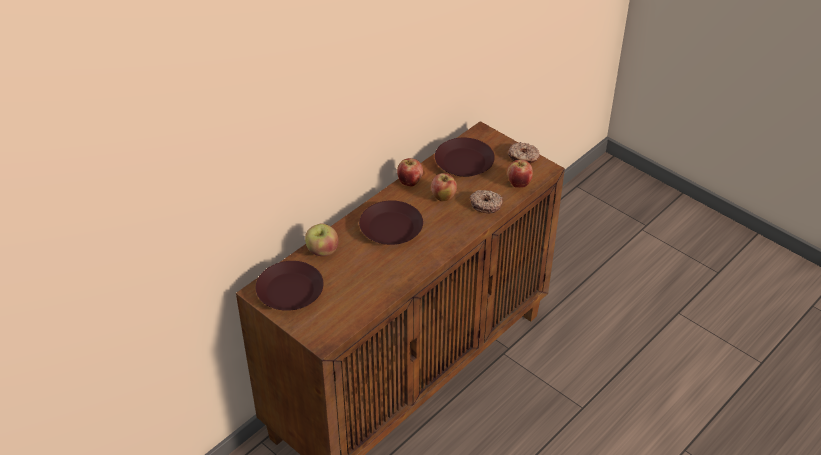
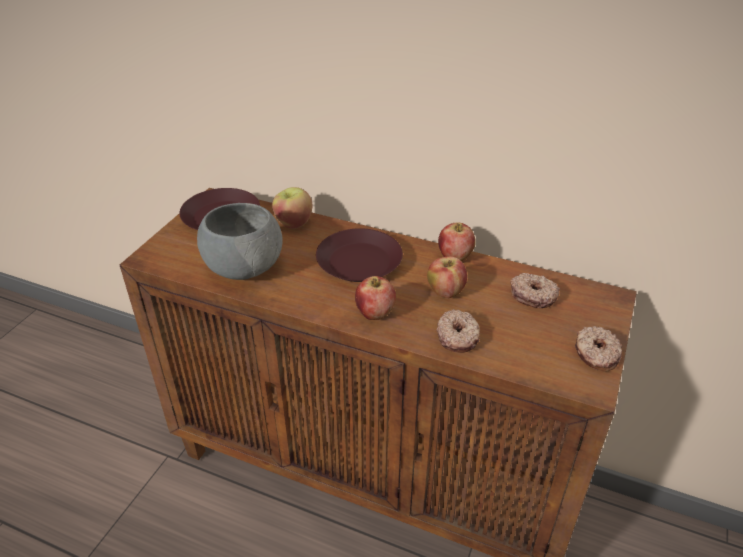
camera: 70 degrees right, 5 degrees down
(366, 288) = (243, 268): none -> grey bowl
(464, 162) = (533, 295): brown plate -> donut
(519, 183) = (531, 362): apple -> apple (375, 314)

